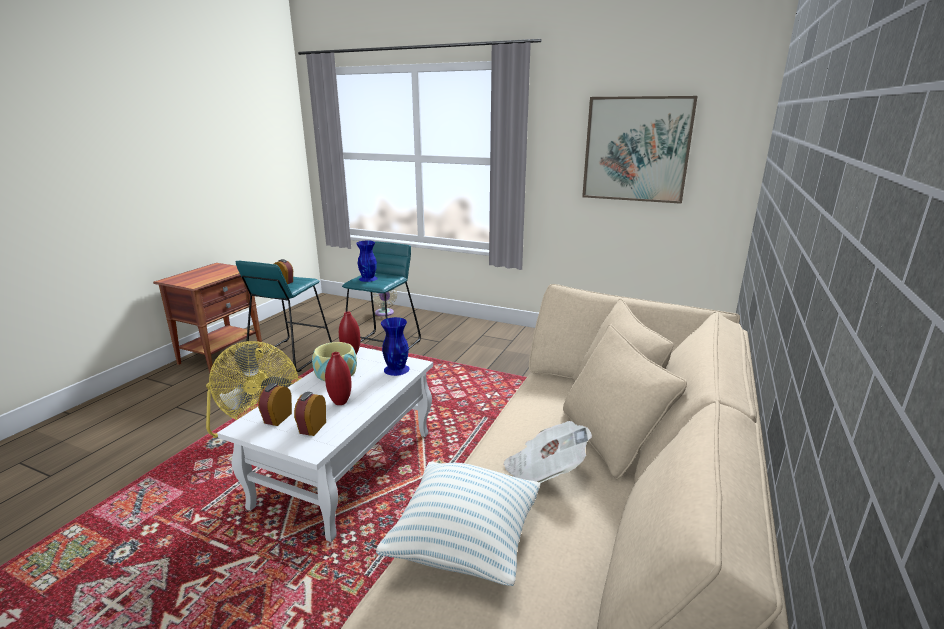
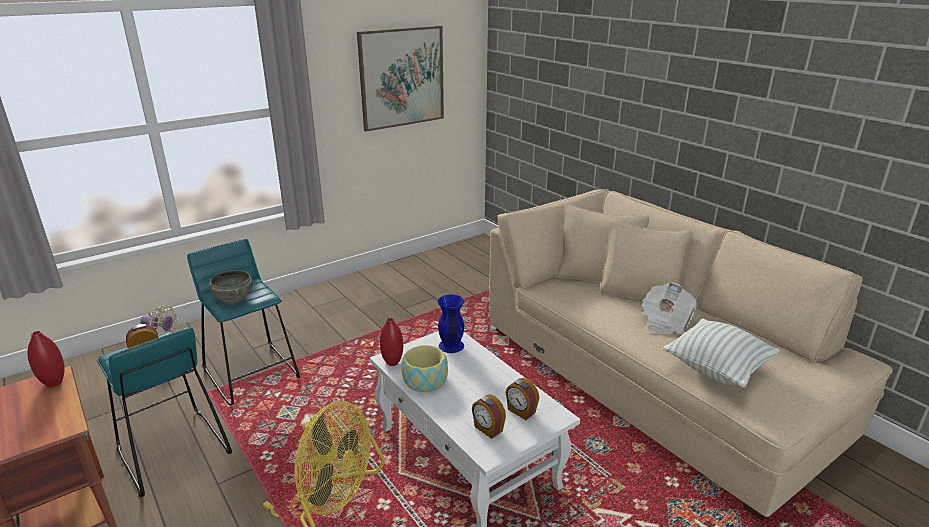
camera: 60 degrees left, 5 degrees up
(340, 402) = (487, 388): red vase -> red vase (54, 383)
(368, 278) = (233, 298): blue vase -> grey bowl

